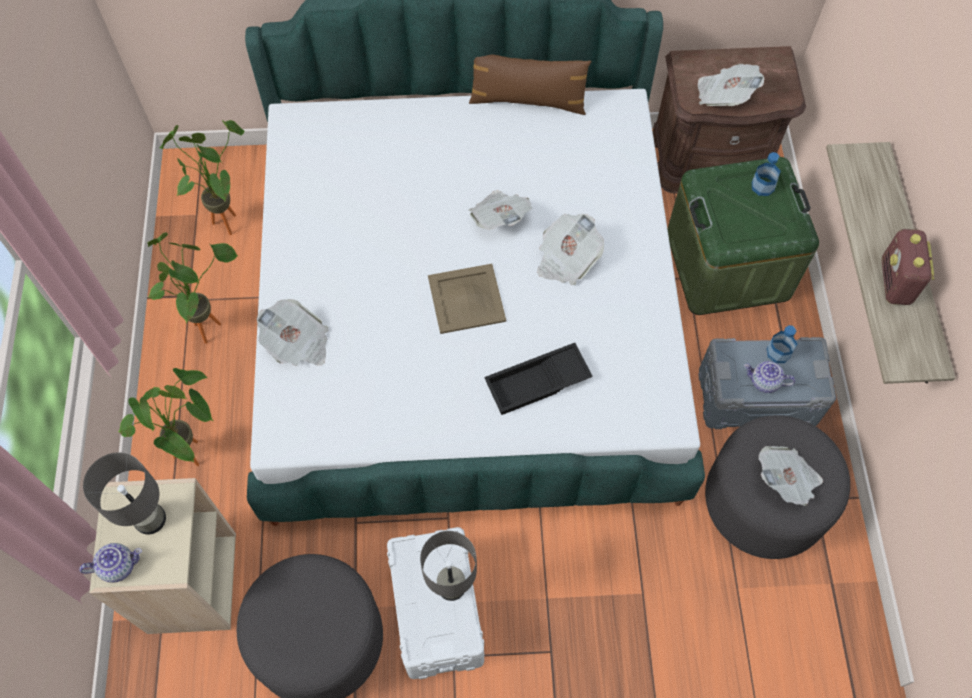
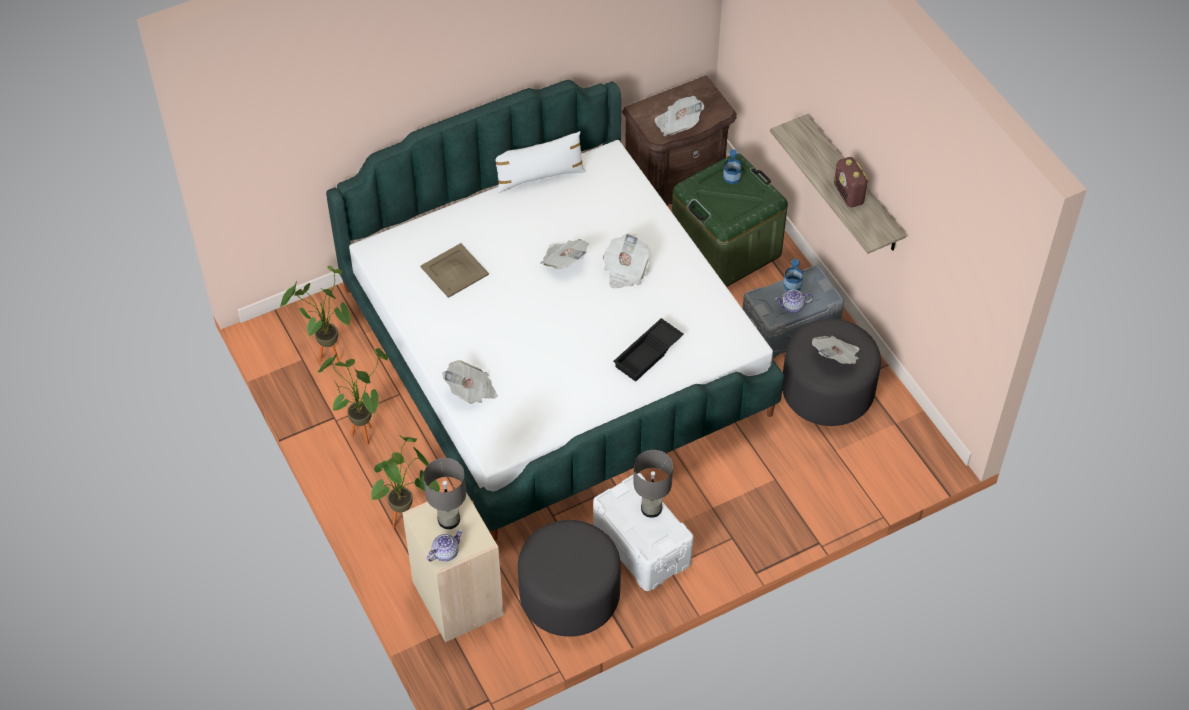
camera: 25 degrees left, 10 degrees down
(465, 298) = (570, 320): beige tray -> beige tray (454, 270)
(528, 101) = (539, 176): brown pillow -> white pillow

